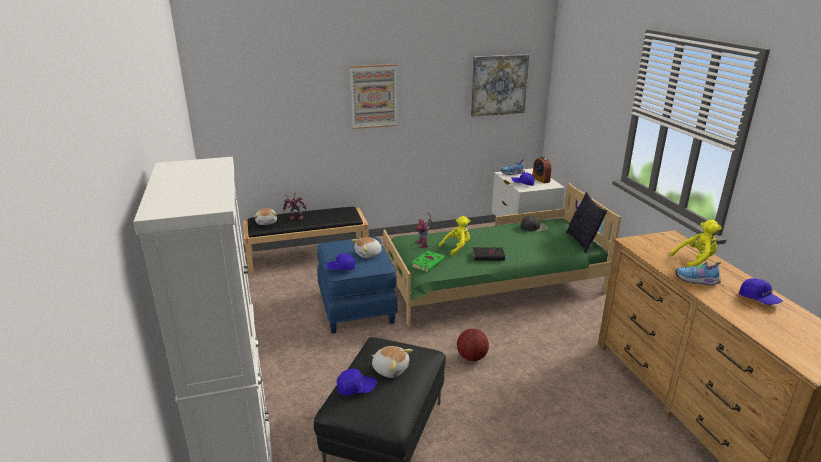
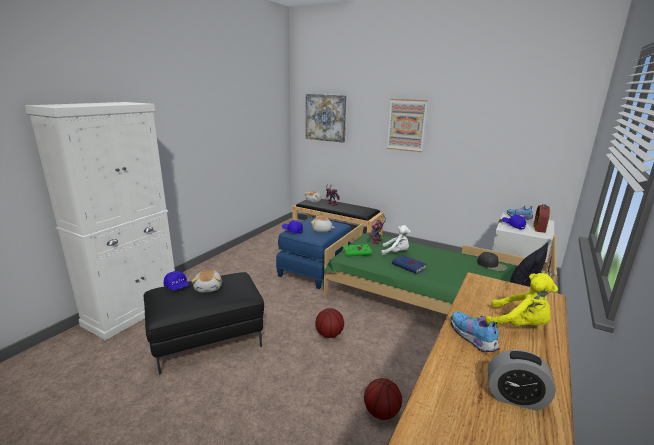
camera: 45 degrees right, 5 degrees down
(457, 248) = (396, 252): yellow plush toy -> white plush toy
(489, 256) = (409, 266): black book -> blue book
(498, 85) = (528, 130): picture -> picture (325, 117)
(589, 386) = (381, 413): none -> basketball
(759, 299) = (515, 398): blue cap -> alarm clock

